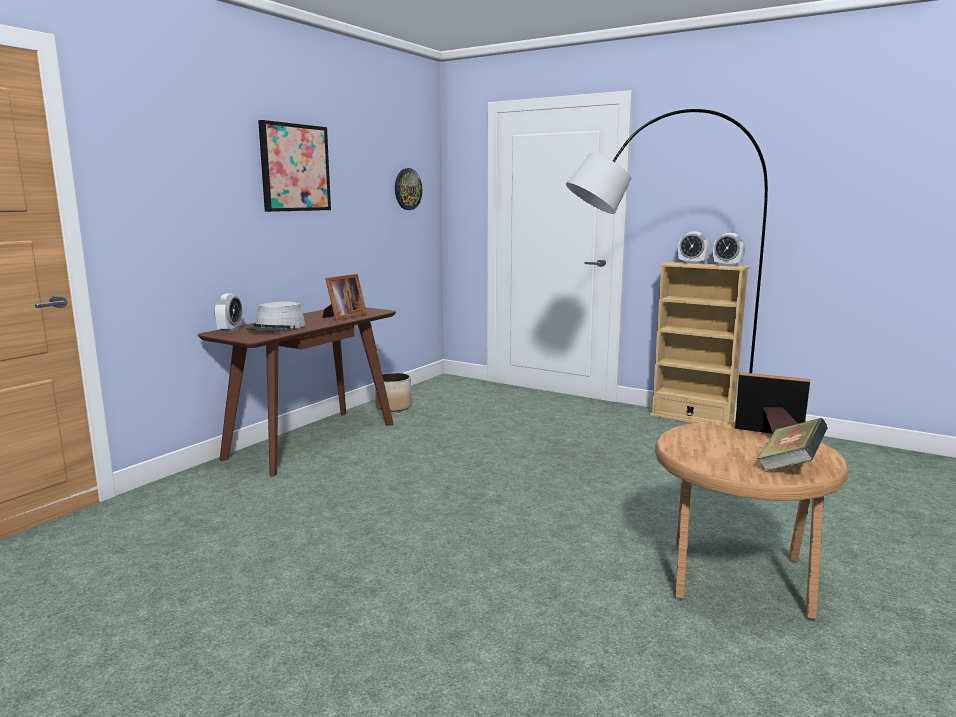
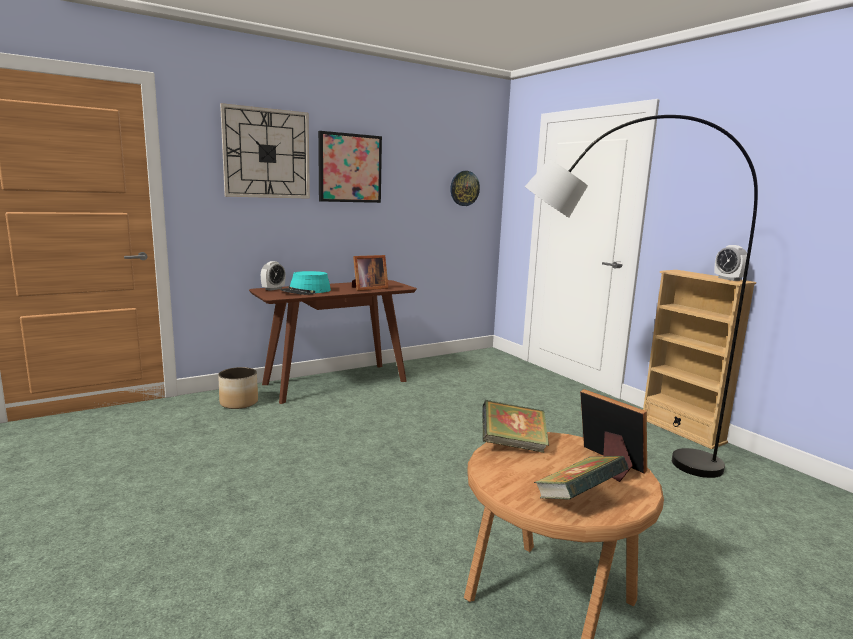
camera: 25 degrees right, 0 degrees up
(202, 150) = (266, 153): none -> wall clock
(277, 328) = (306, 291): grey hat -> turquoise hat
(394, 407) = (422, 368): planter -> planter (239, 403)
(683, 439) = (513, 445): none -> book
(692, 263) = (696, 273): alarm clock -> none

